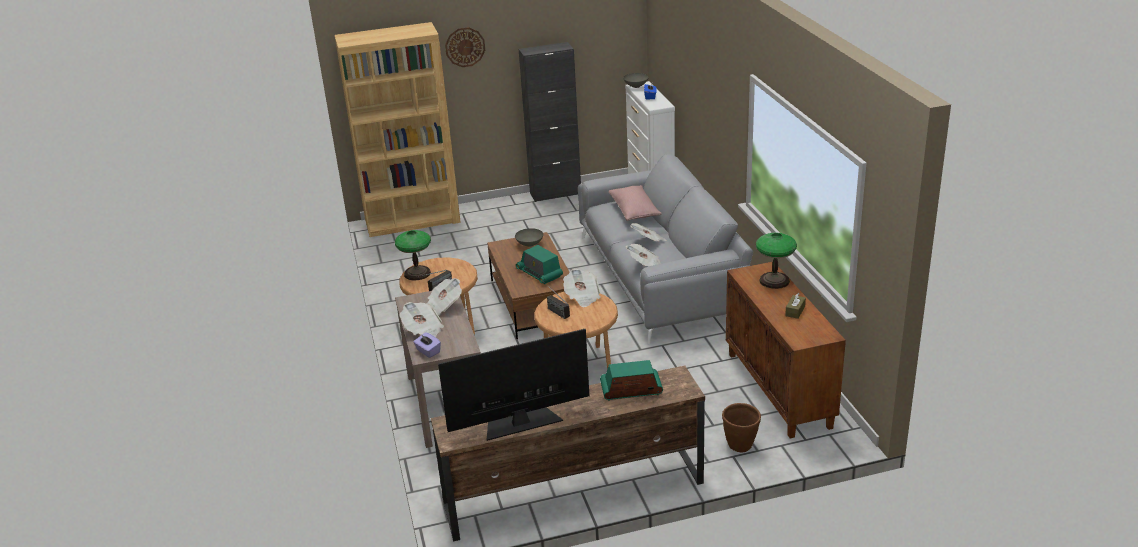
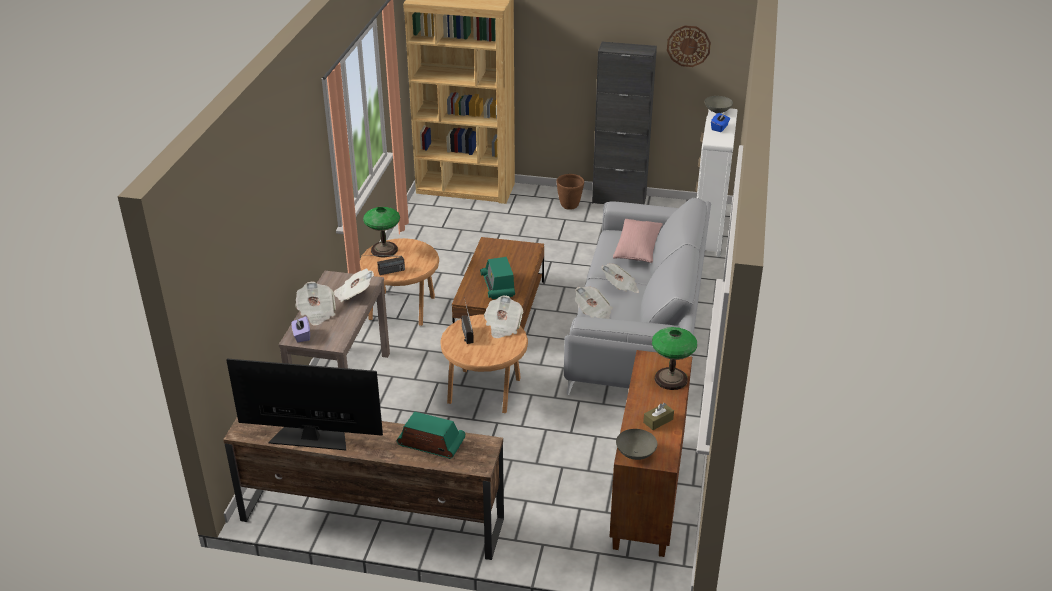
camera: 25 degrees right, 5 degrees up
(465, 47) = (546, 27): wall clock -> wall clock (688, 46)
(530, 244) = (516, 252): grey bowl -> grey bowl (636, 454)
(740, 446) = (558, 537): brown planter -> brown planter (569, 206)

